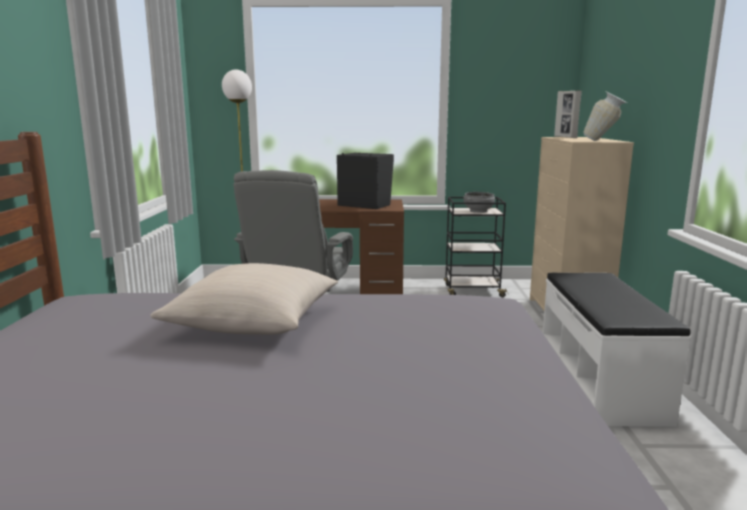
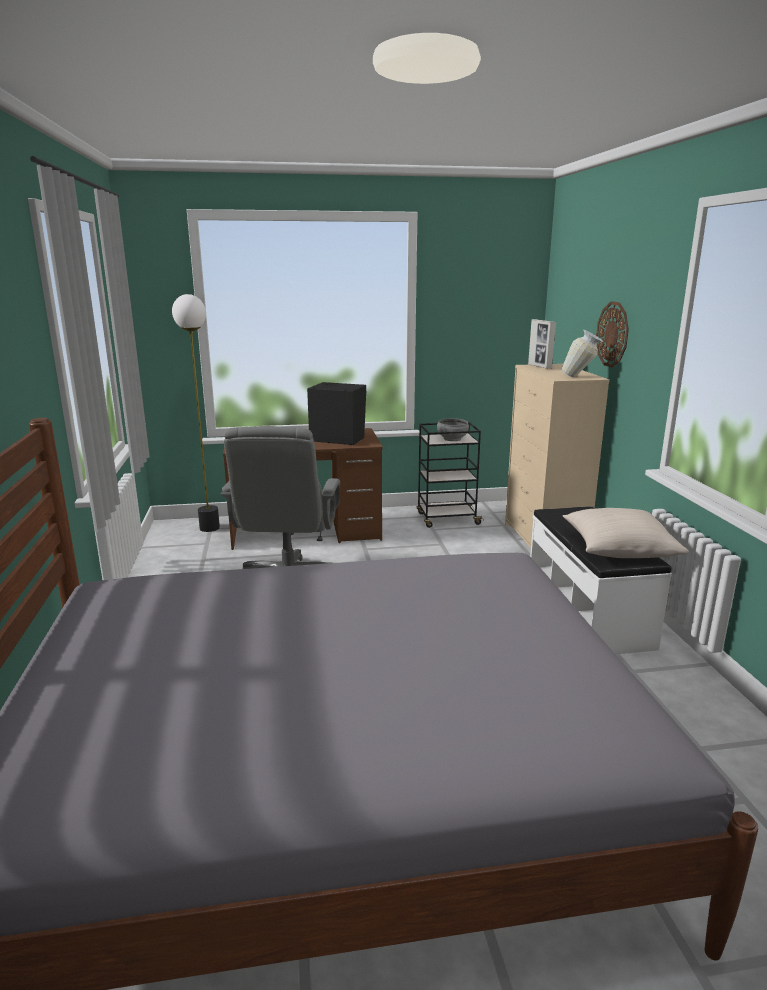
camera: 10 degrees left, 5 degrees up
(254, 322) = (309, 604): beige pillow -> beige pillow (619, 549)
(638, 97) = (612, 334): none -> wall clock

